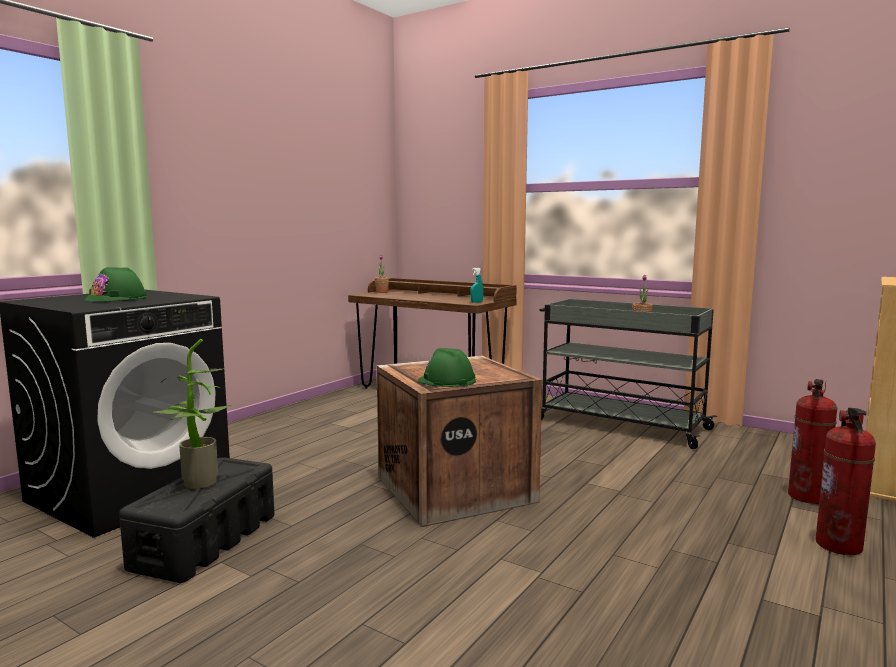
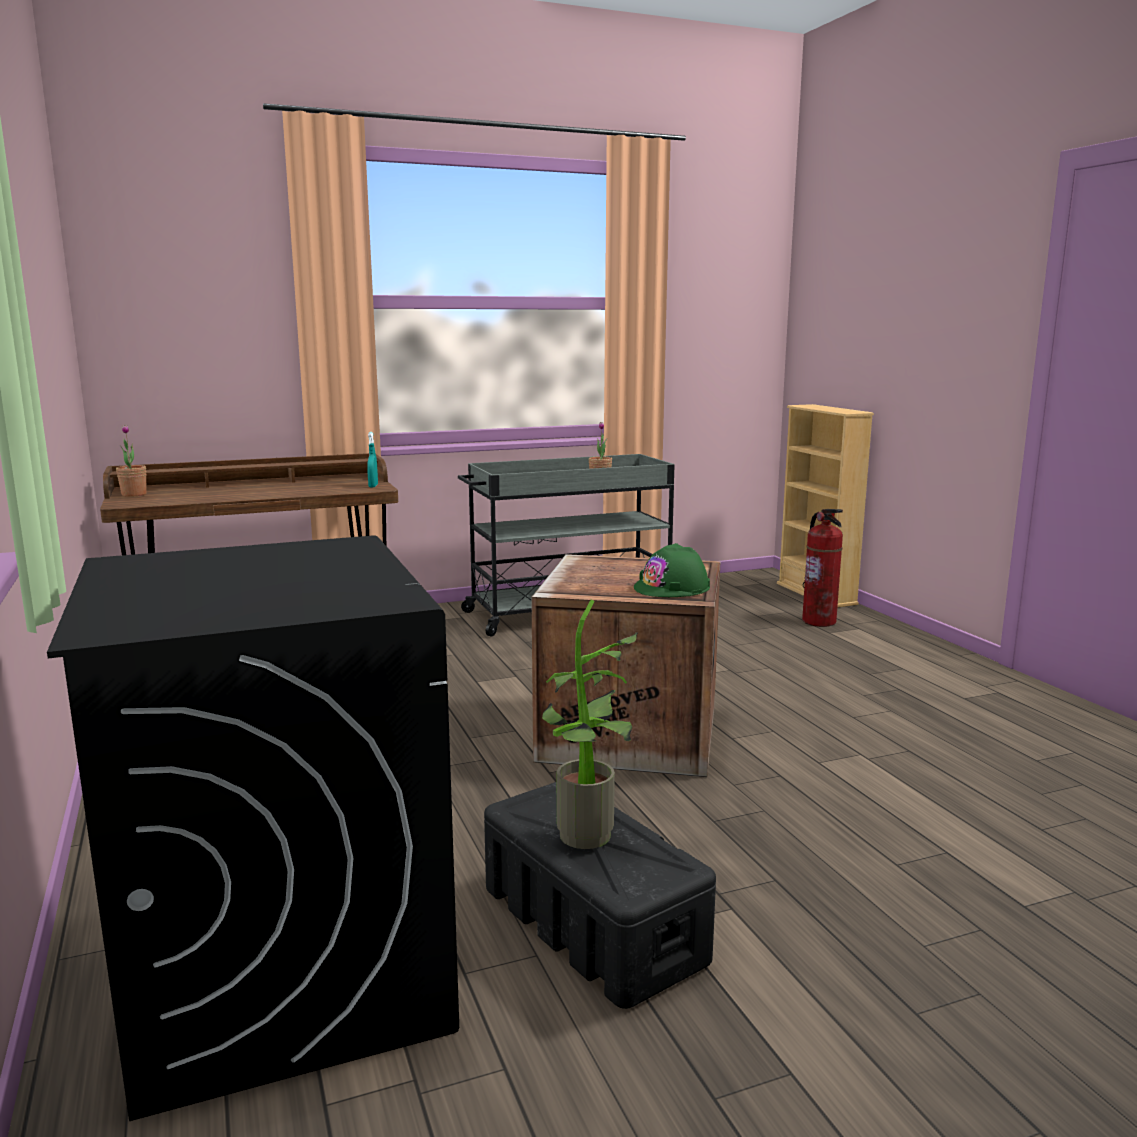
camera: 55 degrees left, 5 degrees up
(116, 298) = (262, 577): green hard hat -> none
(838, 545) = (905, 647): fire extinguisher -> none

